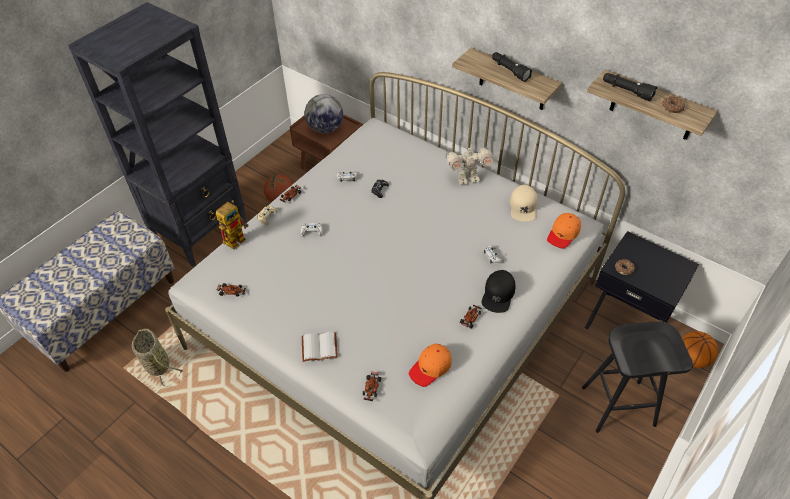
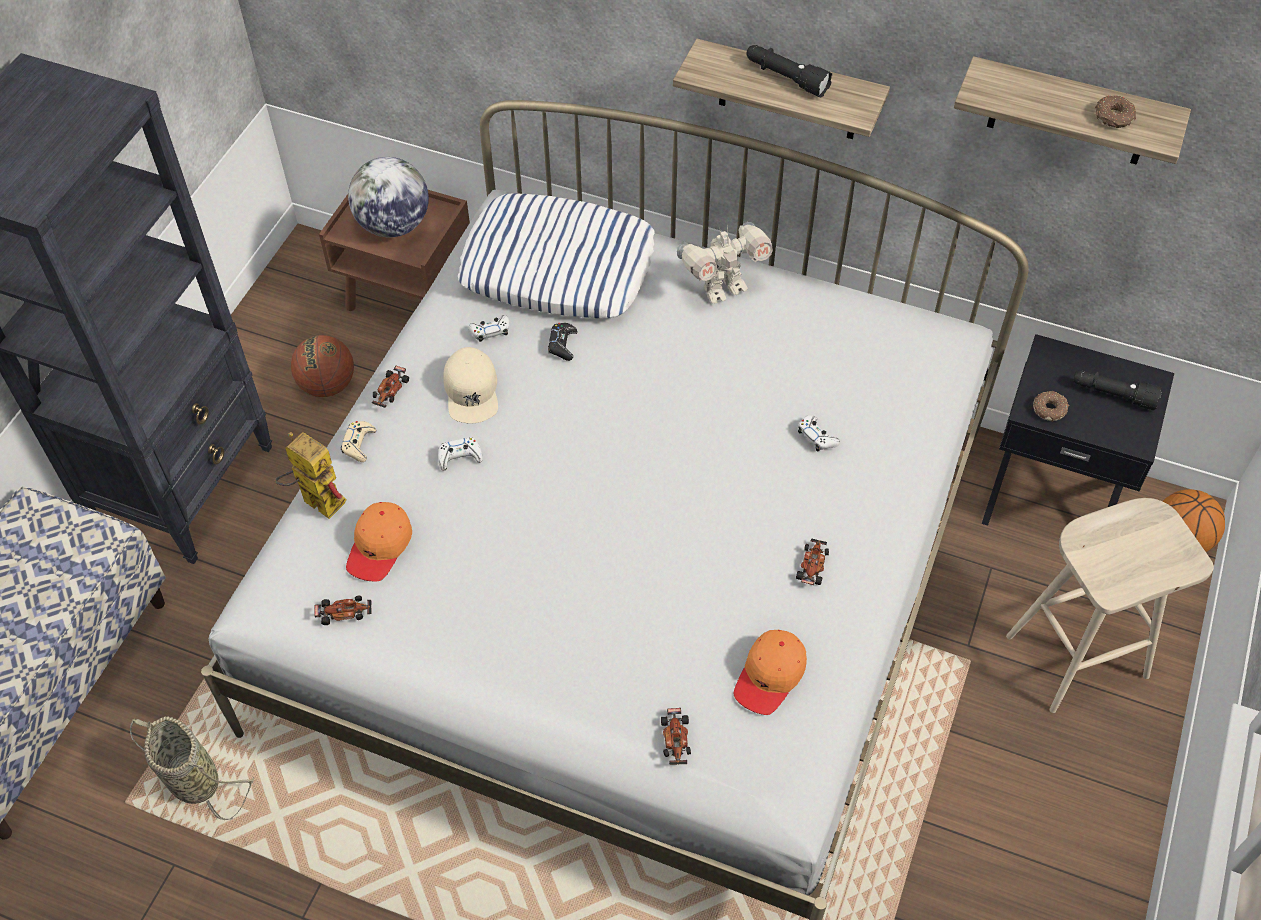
camera: 15 degrees left, 5 degrees up
(237, 238) = (315, 501): toy robot -> toy robot turned 75 degrees counterclockwise
(319, 348) = (553, 687): white book -> none
(390, 155) = (558, 267): none -> pillow
(498, 294) = (848, 508): black cap -> none
(523, 206) = (843, 325): beige cap -> beige cap (472, 391)
(563, 234) = (930, 366): orange cap -> orange cap (380, 546)
(619, 405) = (1077, 654): black stool -> beige stool
(626, 91) = (1025, 97): black flashlight -> black flashlight (1113, 395)

